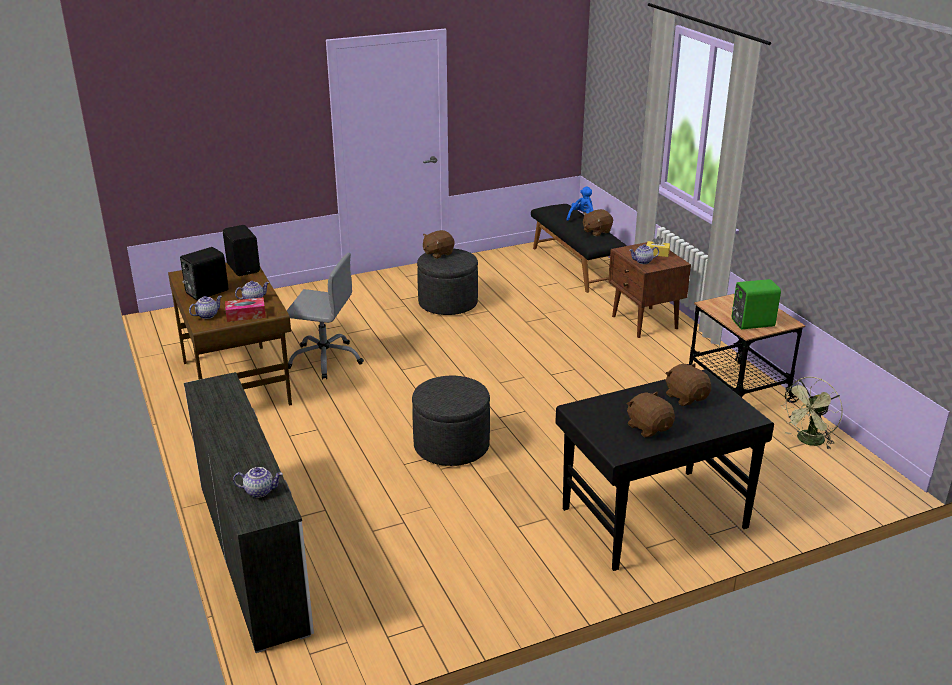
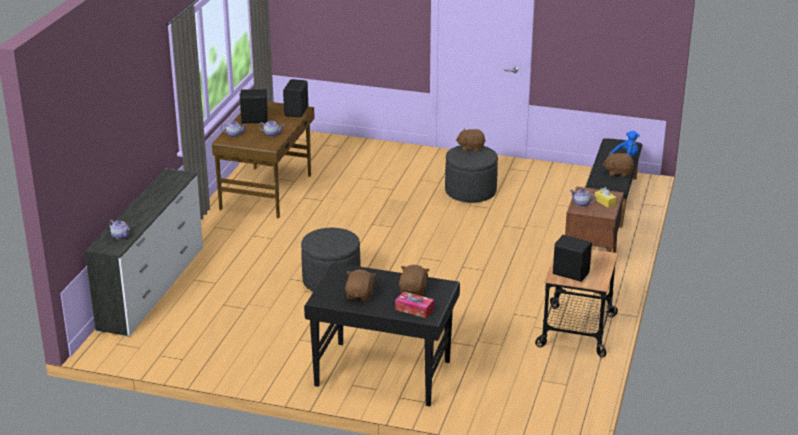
camera: 40 degrees right, 0 degrees up
(246, 315) = (254, 142): tissue box -> tissue box (414, 309)
(325, 359) = (336, 198): grey office chair -> none
(751, 322) = (570, 273): green speaker -> black speaker
(808, 441) = (563, 383): green fan -> none

